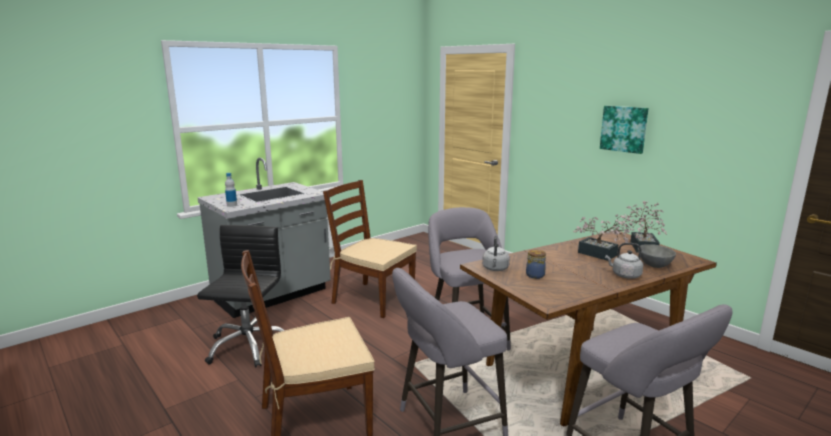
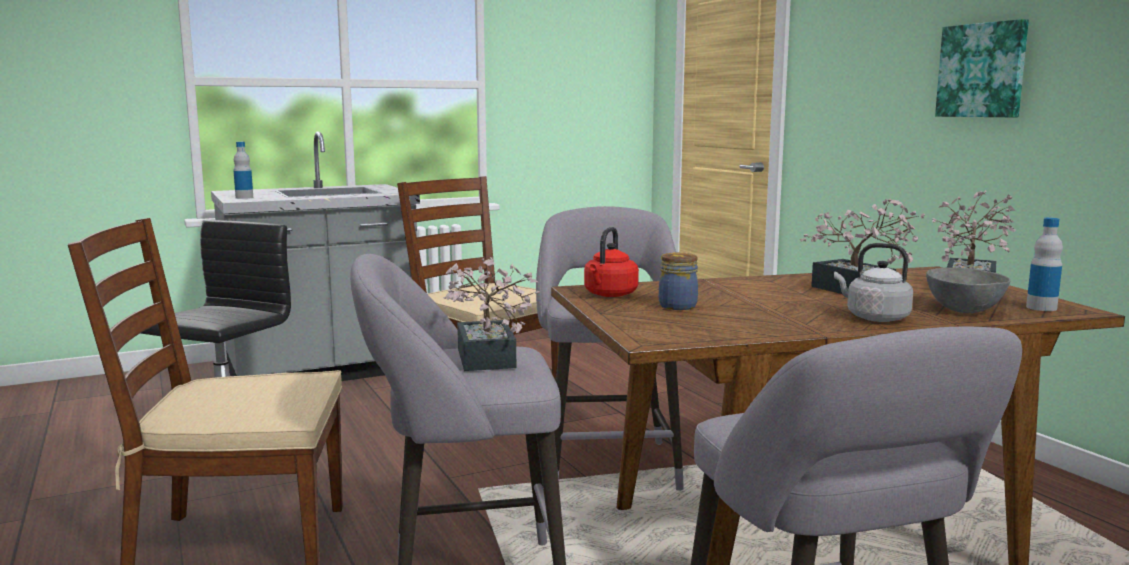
camera: 15 degrees right, 5 degrees down
(460, 317) = (486, 361): none -> potted plant
(495, 269) = (609, 295): grey kettle -> red kettle
(682, 260) = (1041, 308): none -> bottle

